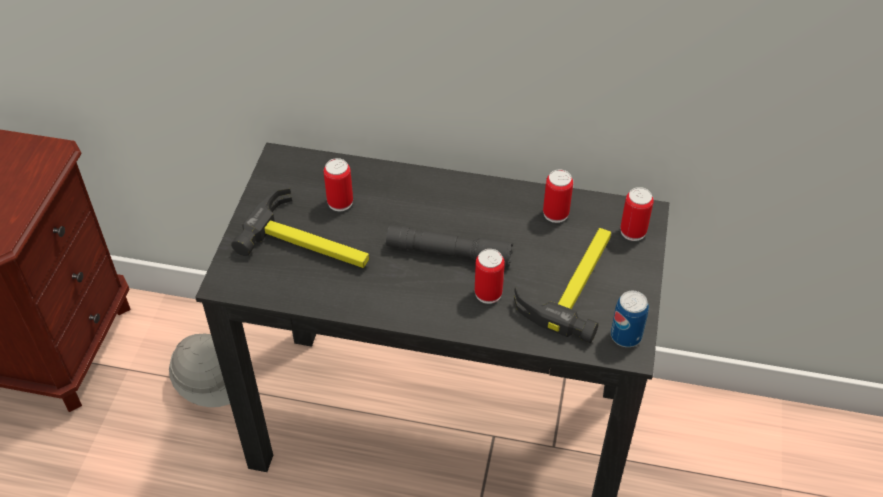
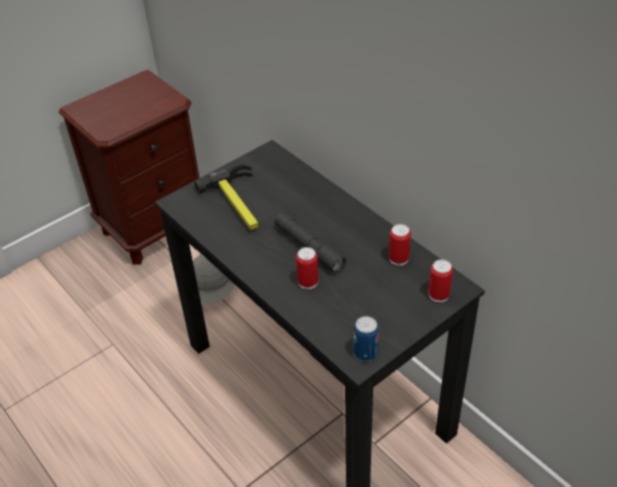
camera: 40 degrees right, 5 degrees down
(340, 202) = (277, 190): can -> none
(573, 282) = (366, 303): hammer -> none

